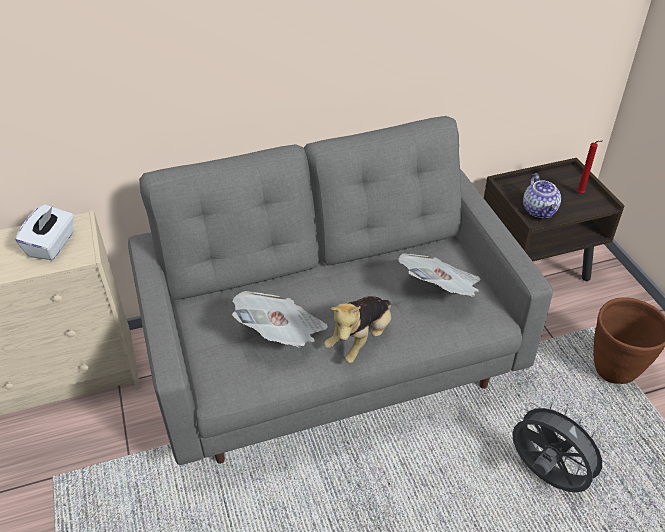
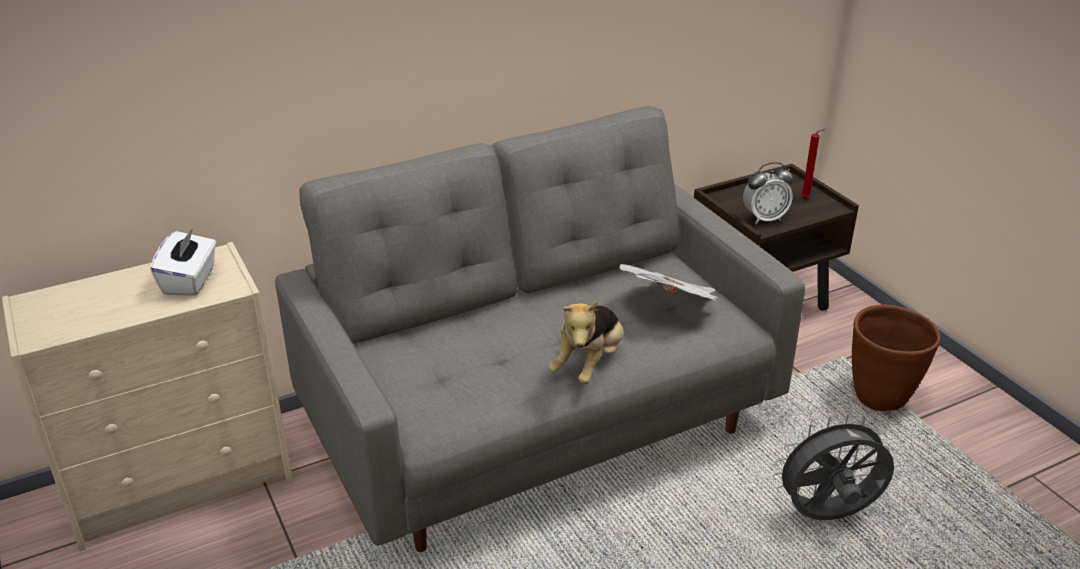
camera: 10 degrees left, 10 degrees down
(282, 334) = (491, 367): newspaper -> none
(540, 210) = (764, 218): teapot -> alarm clock
(545, 476) = (827, 516): grey fan -> grey fan turned 45 degrees counterclockwise

